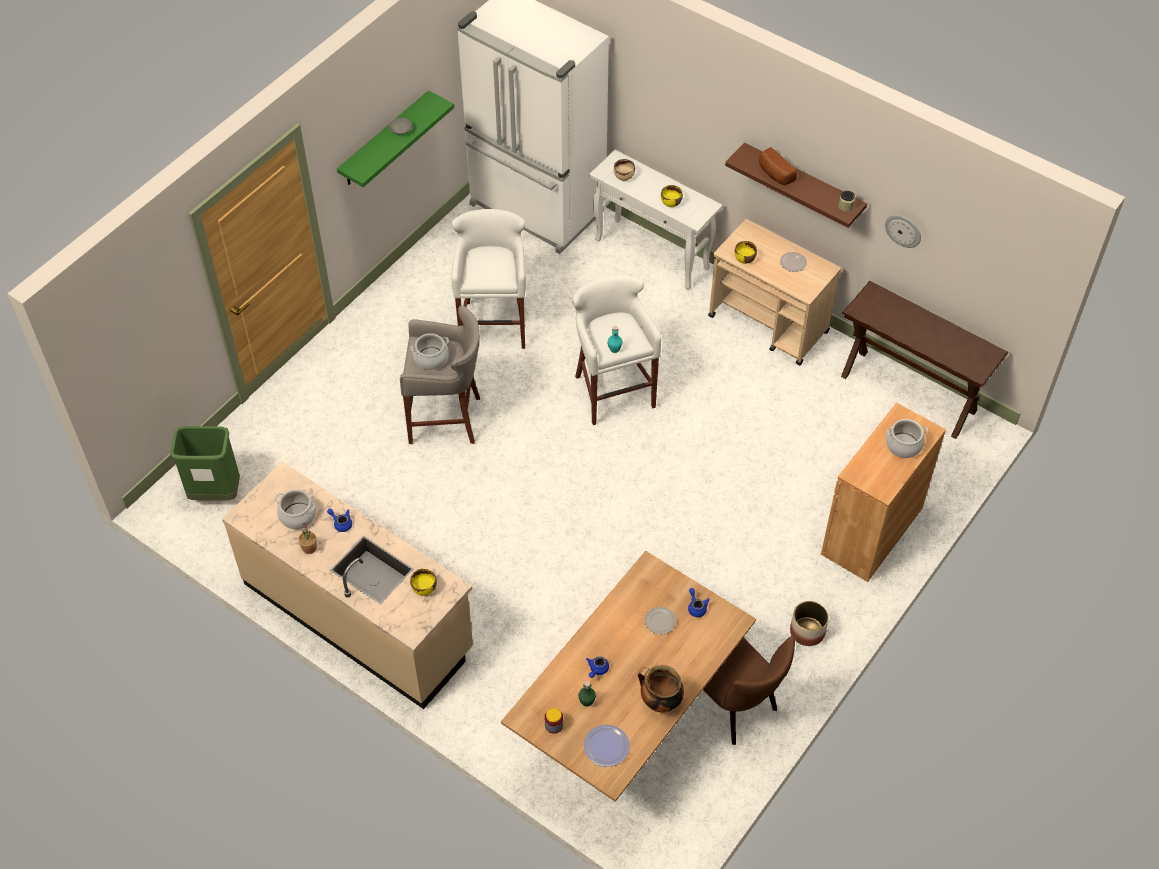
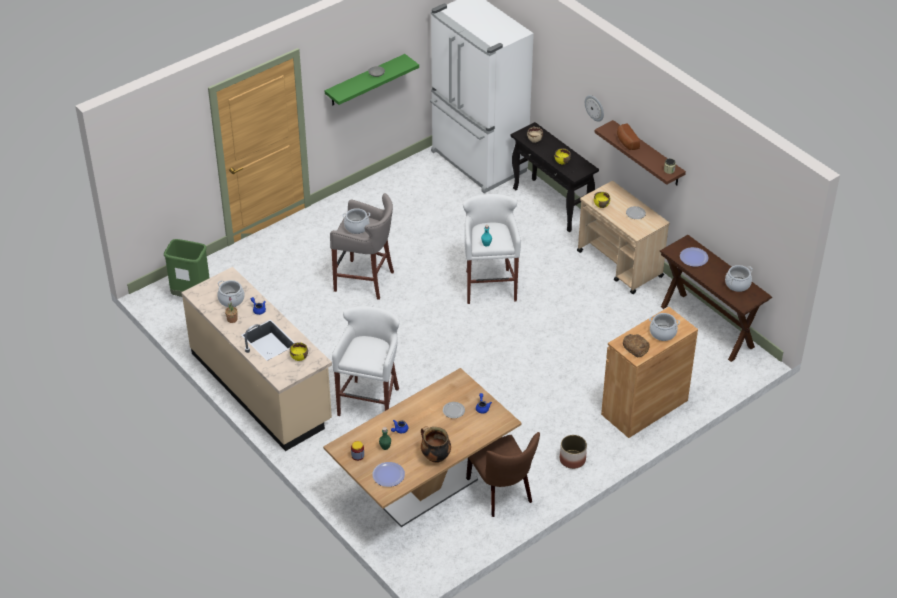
camera: 15 degrees right, 10 degrees down
(493, 323) = (420, 228): white stool -> white stool (370, 401)
(653, 254) = (552, 205): white console table -> black console table
(876, 475) = (635, 347): none -> bread
(890, 314) = (694, 257): none -> plate
(903, 230) = (707, 194): wall clock -> wall clock (595, 108)
(959, 343) = (737, 284): none -> cooking pot

